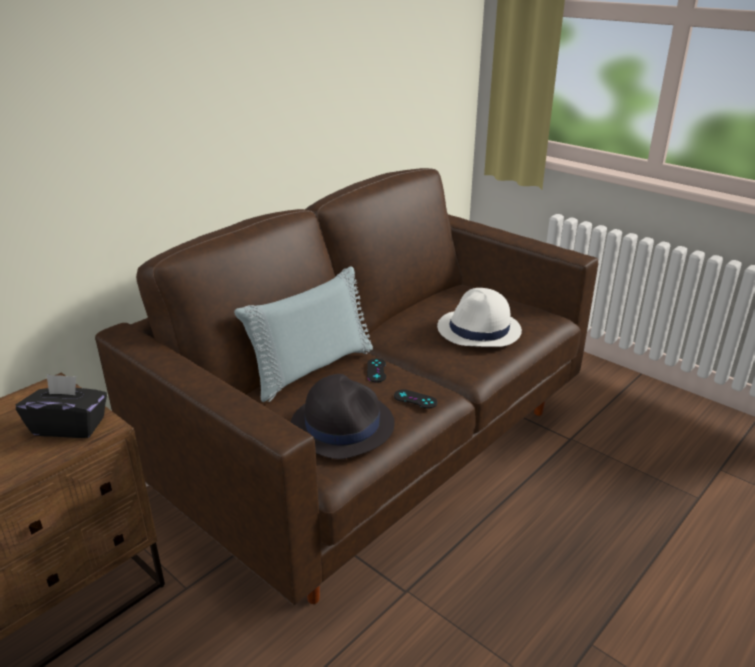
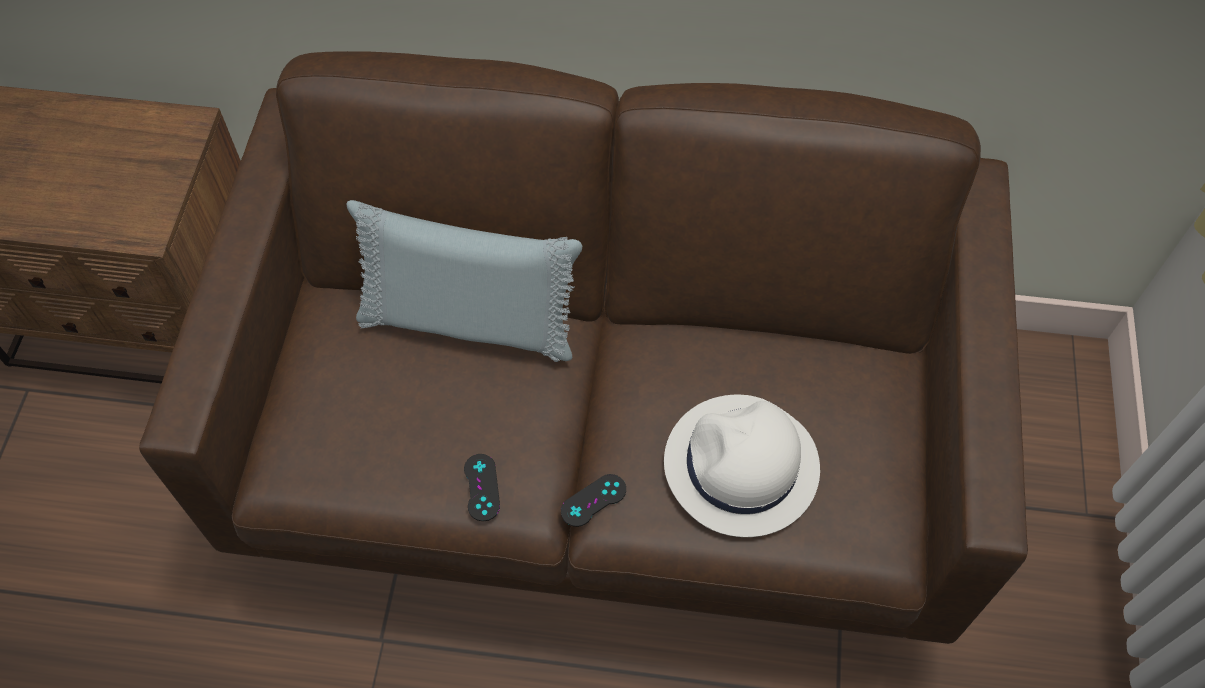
camera: 55 degrees right, 30 degrees up
(70, 426) = (129, 201): black tissue box -> none
(342, 425) = (366, 438): black hat -> none
(376, 370) = (520, 399): black game controller -> black game controller (593, 500)

